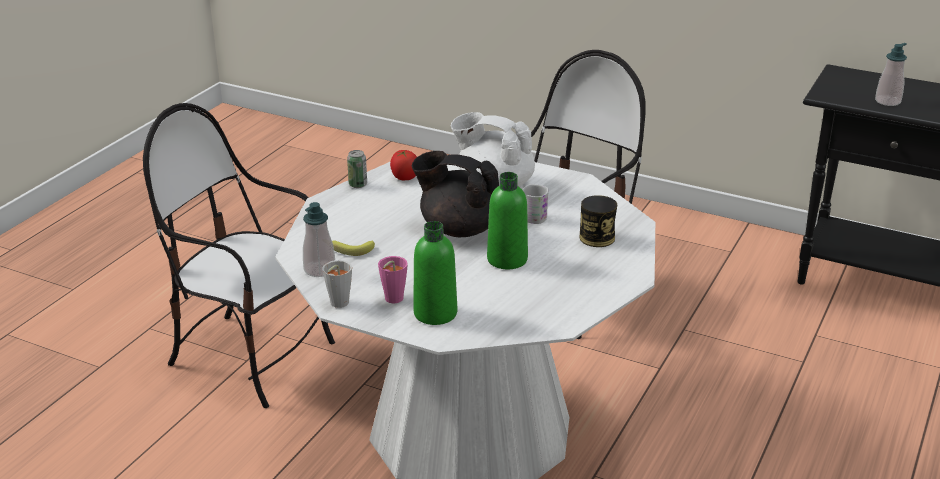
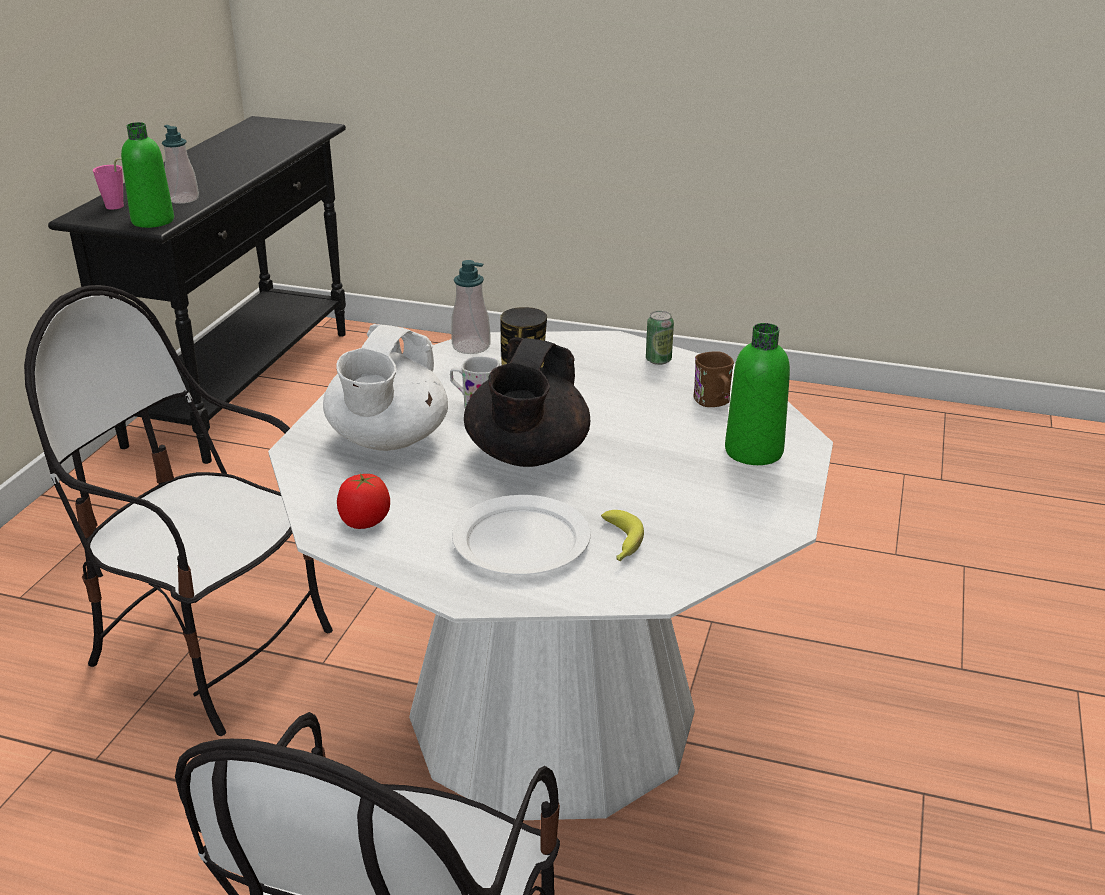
camera: 100 degrees left, 0 degrees up
(319, 269) = (692, 559): soap dispenser -> soap dispenser (471, 346)
(337, 305) = (777, 528): grey cup -> none
(358, 184) = (395, 567): can -> can (658, 360)
(365, 219) = (520, 540): none -> white plate
(391, 300) = (742, 486): pink cup -> pink cup (118, 207)
(507, 259) = (600, 415): green bottle -> green bottle (153, 221)
(514, 309) = (714, 402): none -> brown mug

